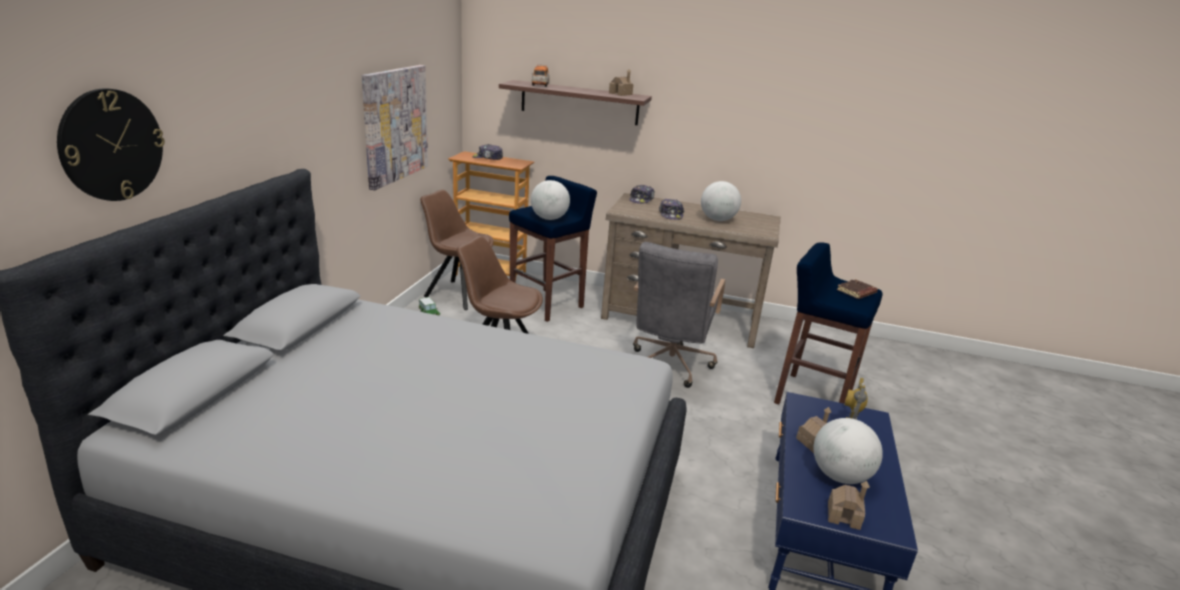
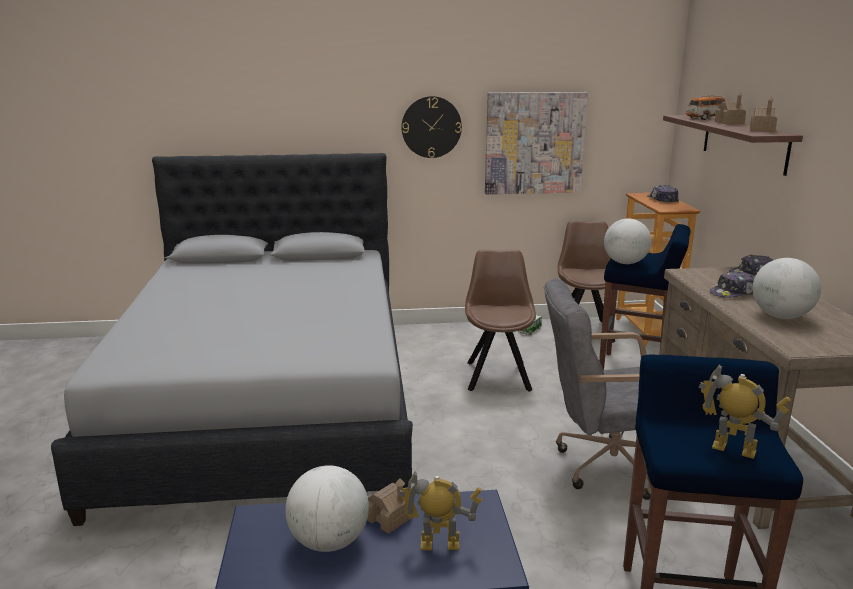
camera: 70 degrees right, 5 degrees down
(111, 145) = (241, 109): wall clock -> wall clock (431, 127)
(843, 516) = (252, 547): toy house -> toy house (729, 123)
(856, 292) = (733, 449): brown book -> toy robot

